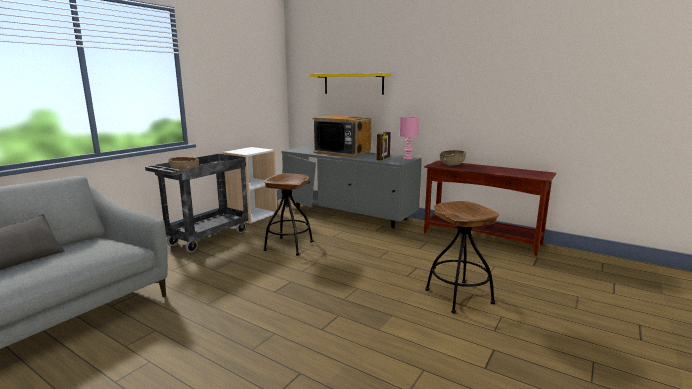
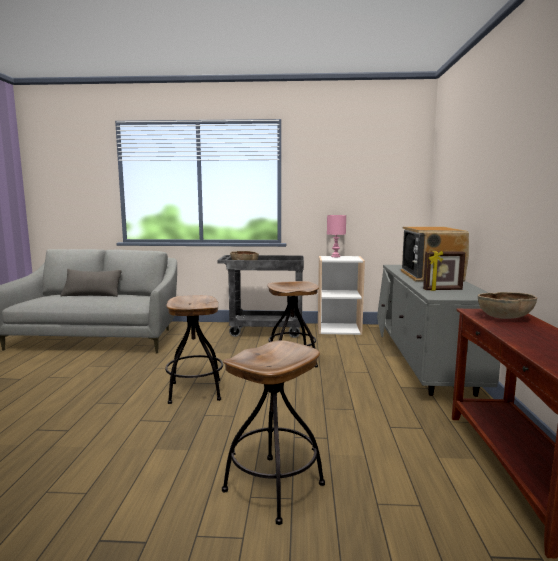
camera: 60 degrees right, 5 degrees down
(293, 294) = (195, 390): none -> brown stool
(353, 84) = (466, 183): yellow shelf -> none
(408, 158) = (476, 296): pink table lamp -> pink table lamp (335, 256)

